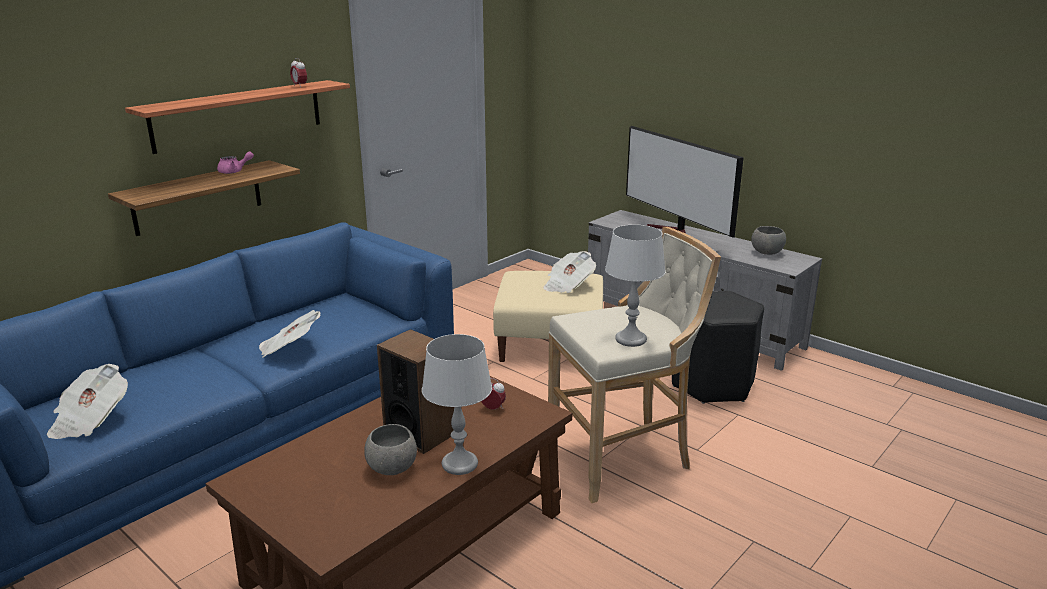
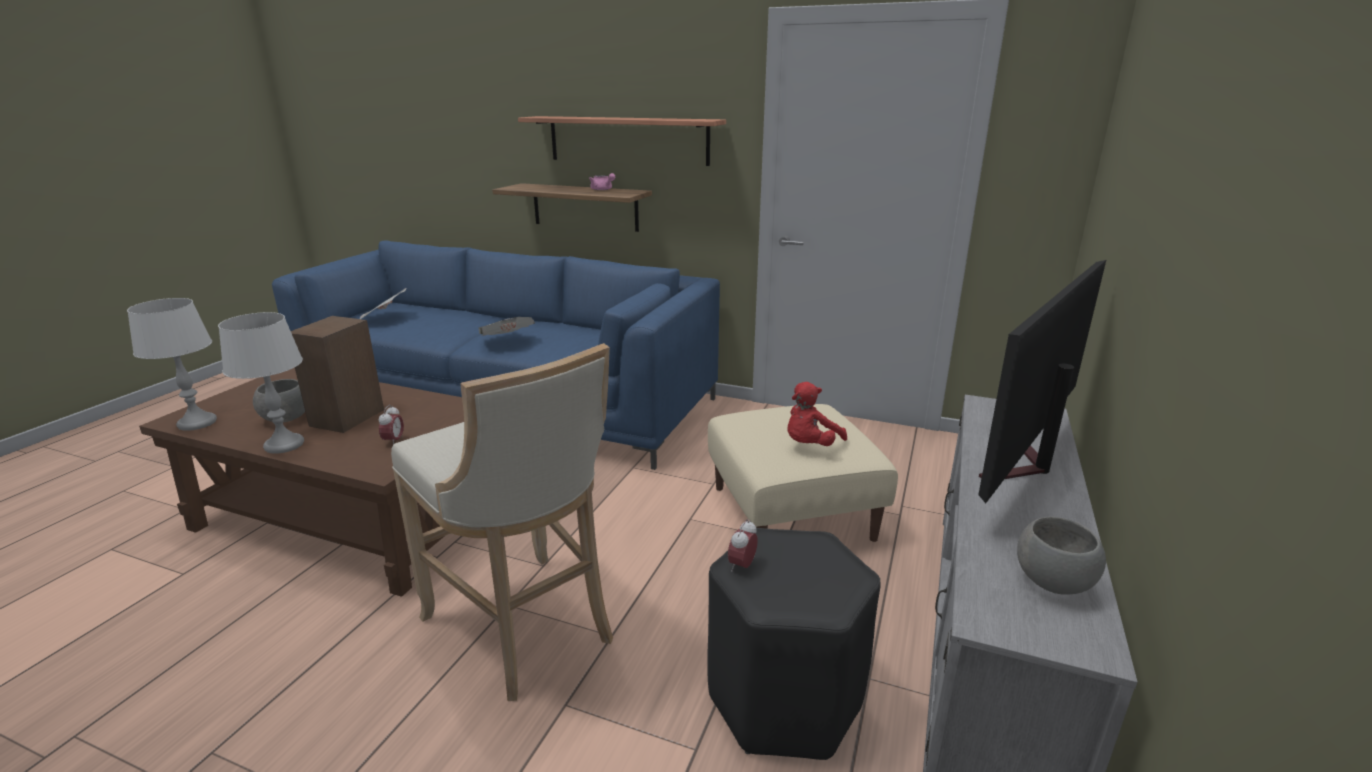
camera: 70 degrees right, 0 degrees up
(299, 86) = (676, 118): alarm clock -> alarm clock (742, 566)
(568, 285) = (810, 445): newspaper -> red plush toy
(630, 339) = (459, 454): grey table lamp -> grey table lamp (198, 423)

